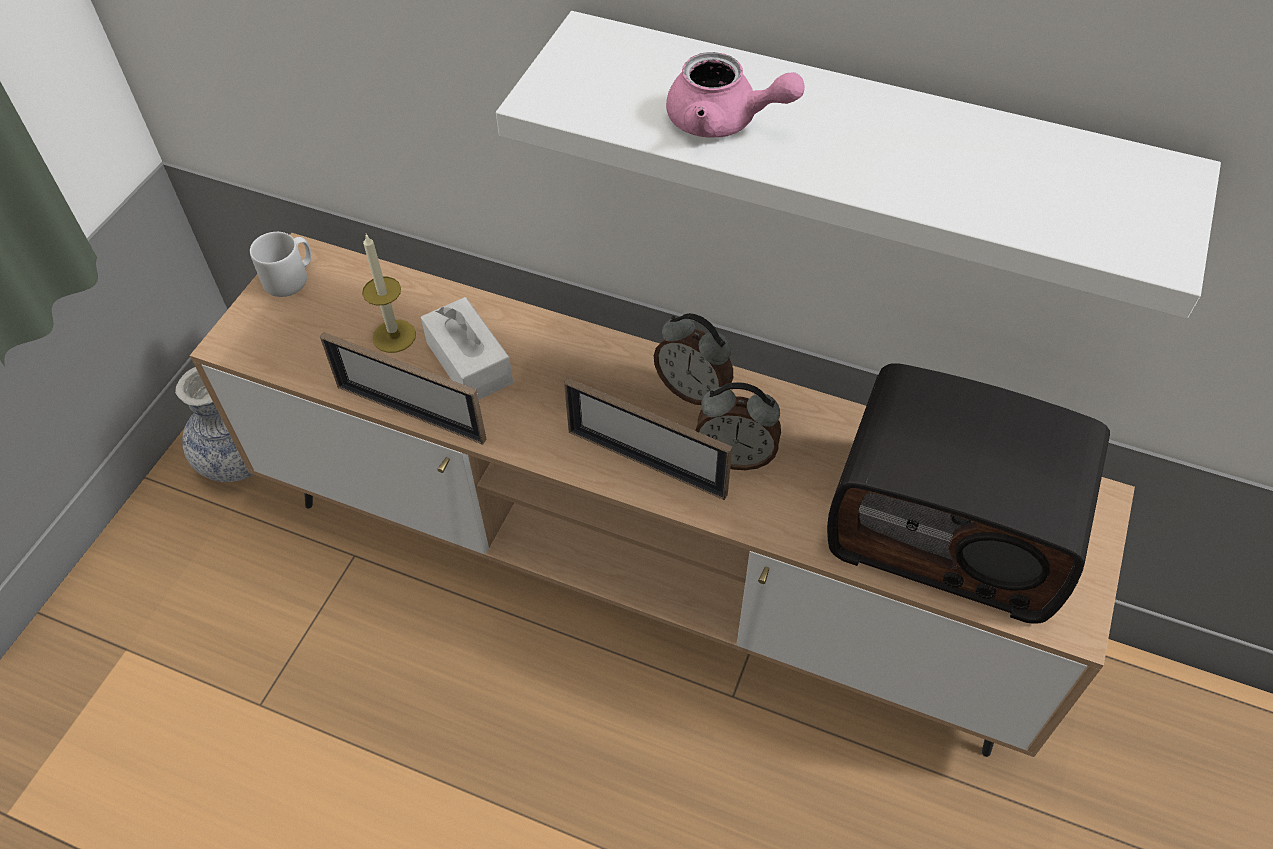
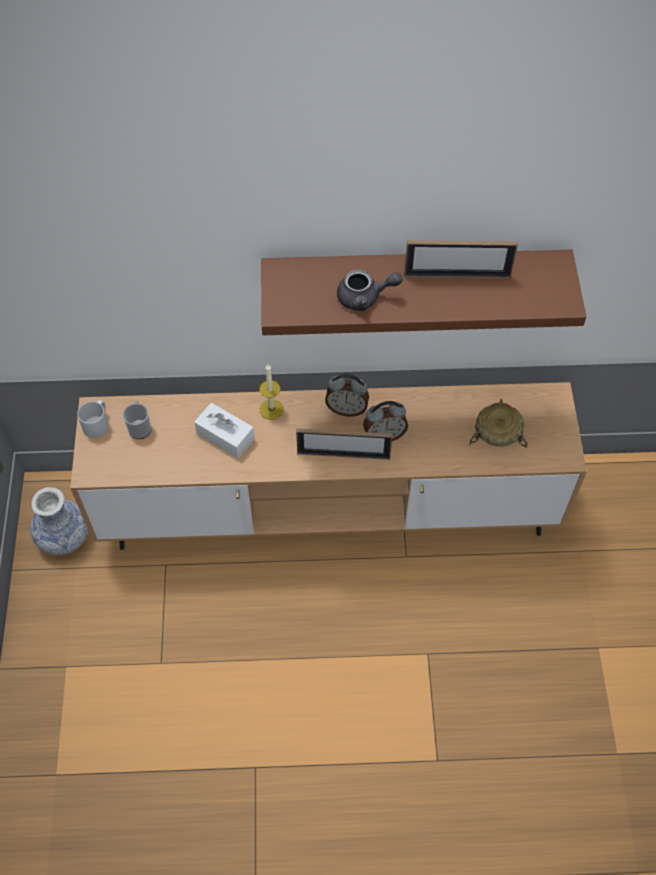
camera: 25 degrees left, 5 degrees up
(348, 304) = (140, 427): none -> mug
(394, 336) = (176, 436): candle -> candle (271, 409)
(410, 413) = (211, 474): picture frame -> picture frame (457, 275)
(723, 121) = (365, 297): pink teapot -> grey teapot
(861, 146) = (414, 278): white shelf -> brown shelf
(952, 526) = (498, 432): radio -> beige bowl

